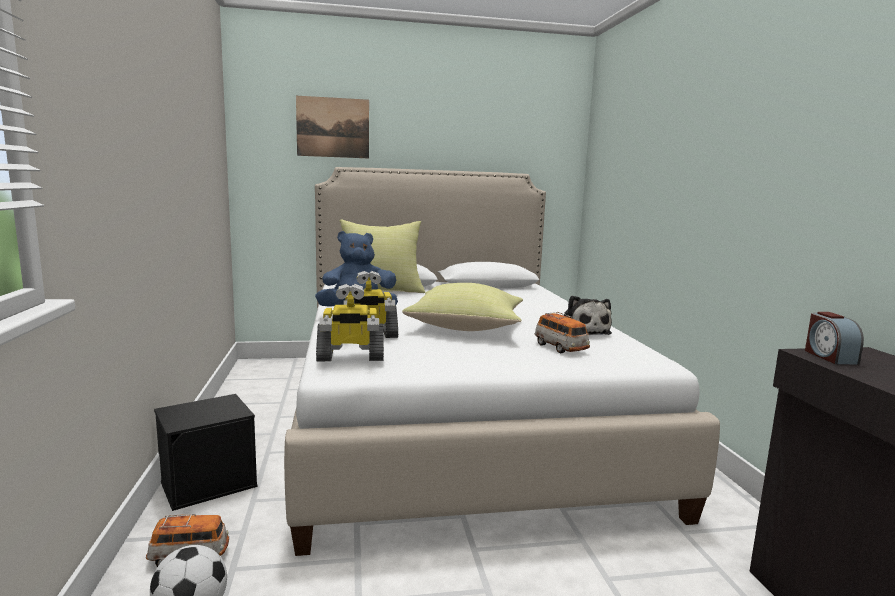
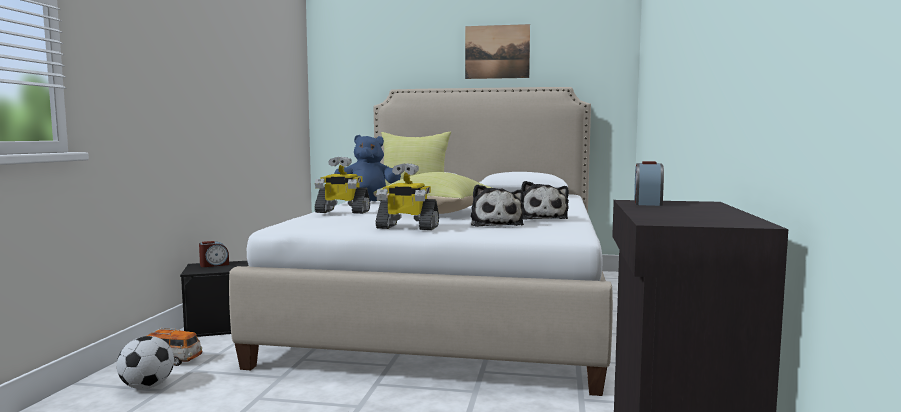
camera: 20 degrees right, 5 degrees down
(195, 408) = (214, 265): none -> alarm clock
(333, 127) = (392, 56): picture -> picture (497, 52)
(350, 357) = (305, 220): toy robot -> toy robot (407, 227)
(560, 348) = (496, 224): toy car -> plush toy

